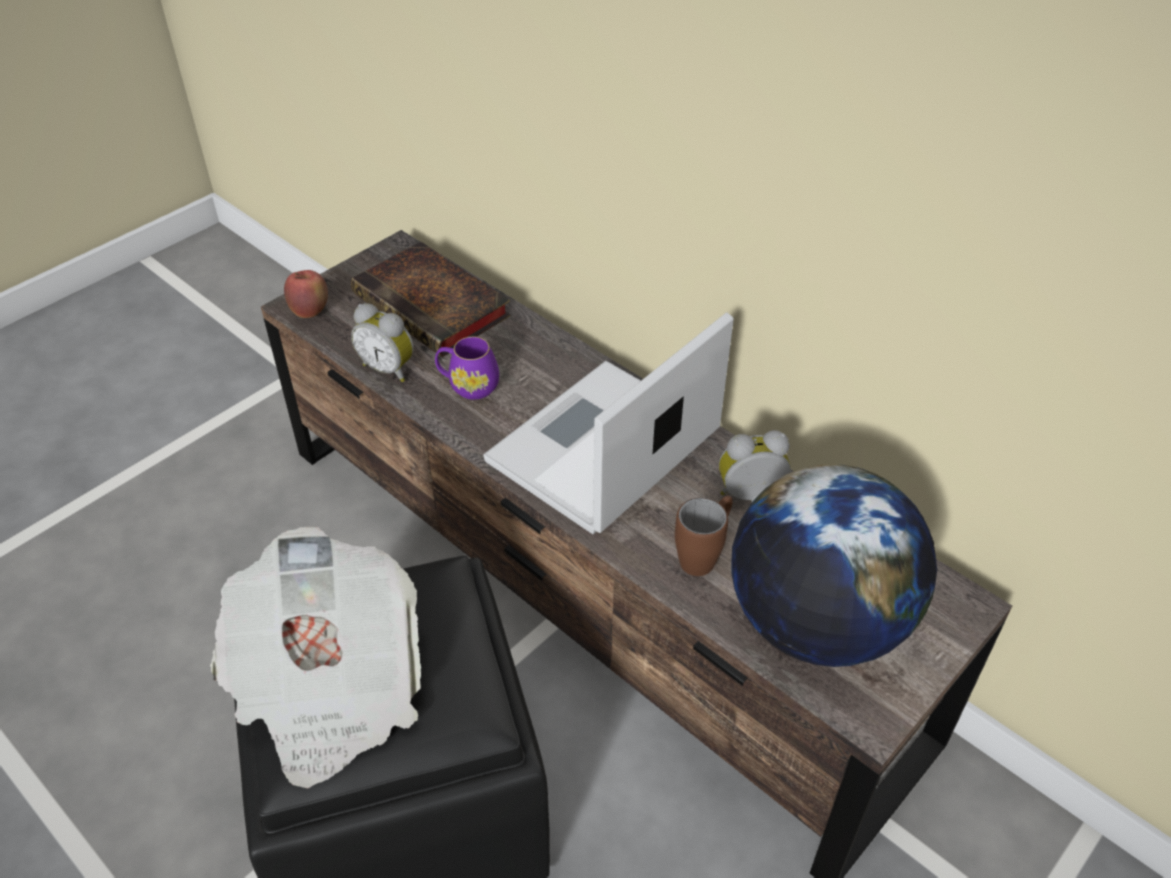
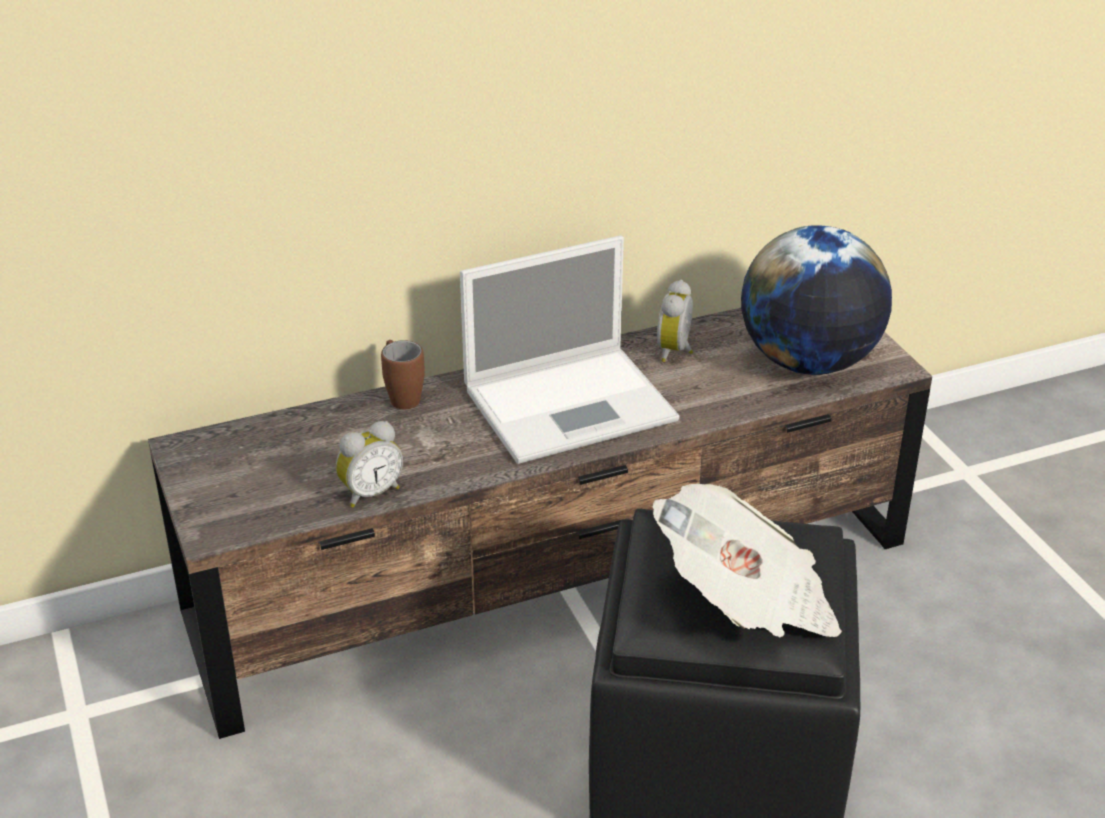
camera: 65 degrees left, 10 degrees down
(310, 311) = (231, 526): apple -> none
(435, 307) = (303, 445): book -> none
(468, 385) = (435, 452): purple mug -> none
(601, 450) = (573, 403): laptop -> laptop turned 90 degrees counterclockwise
(704, 555) = (718, 388): brown mug -> brown mug (401, 395)

